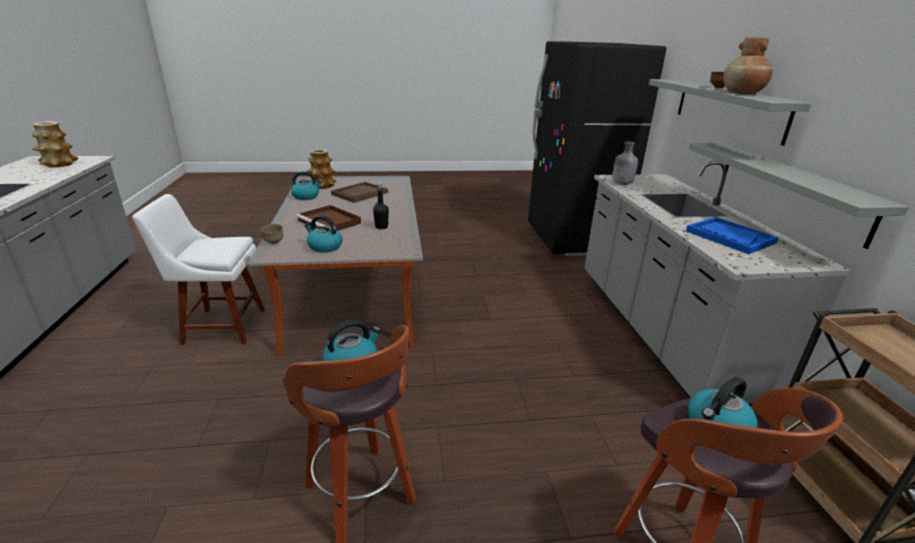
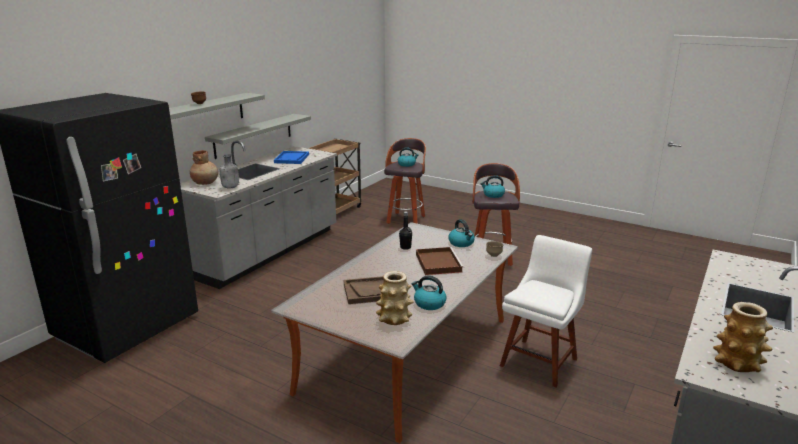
camera: 140 degrees left, 5 degrees down
(220, 326) = (540, 360): white chair -> white chair turned 90 degrees counterclockwise
(742, 93) = (226, 99): brown vase -> brown vase (205, 183)

